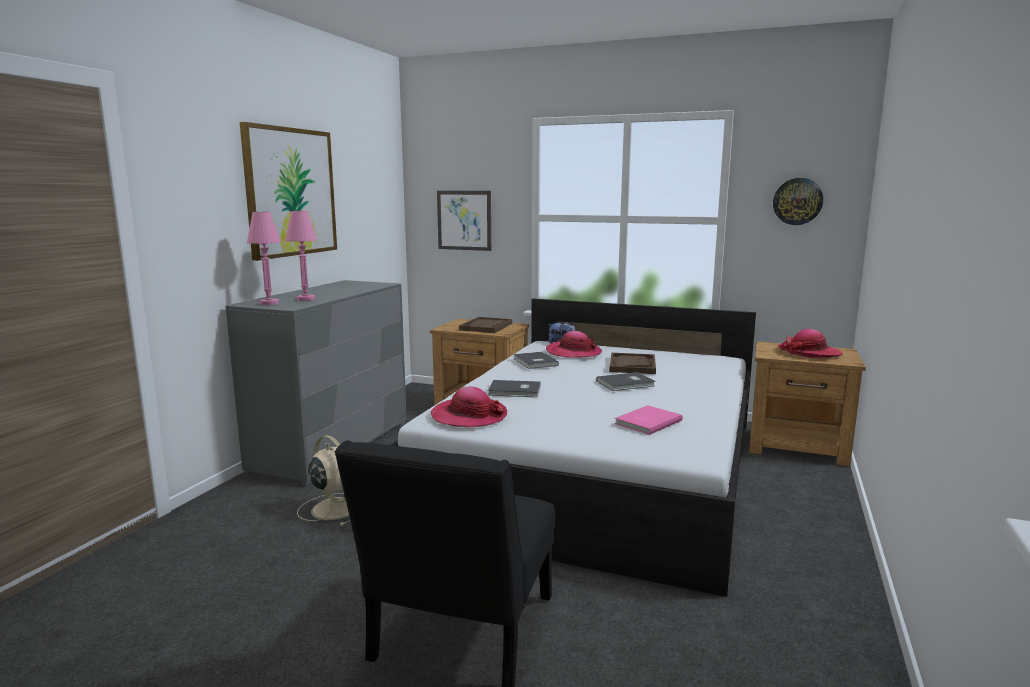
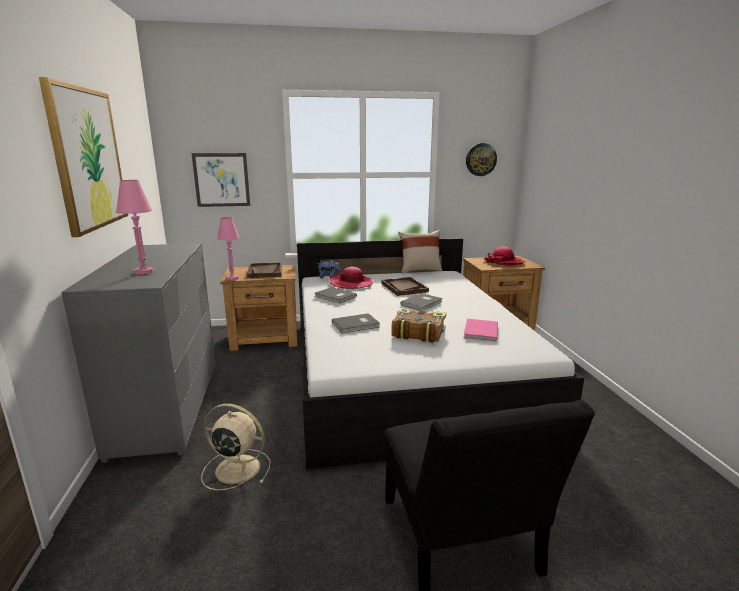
camera: 30 degrees left, 5 degrees up
(269, 303) = (112, 282): pink table lamp -> pink table lamp (232, 278)
(469, 416) = (356, 355): hat -> none
(569, 409) = (417, 333): none -> book
(688, 351) = (419, 270): none -> beige pillow

